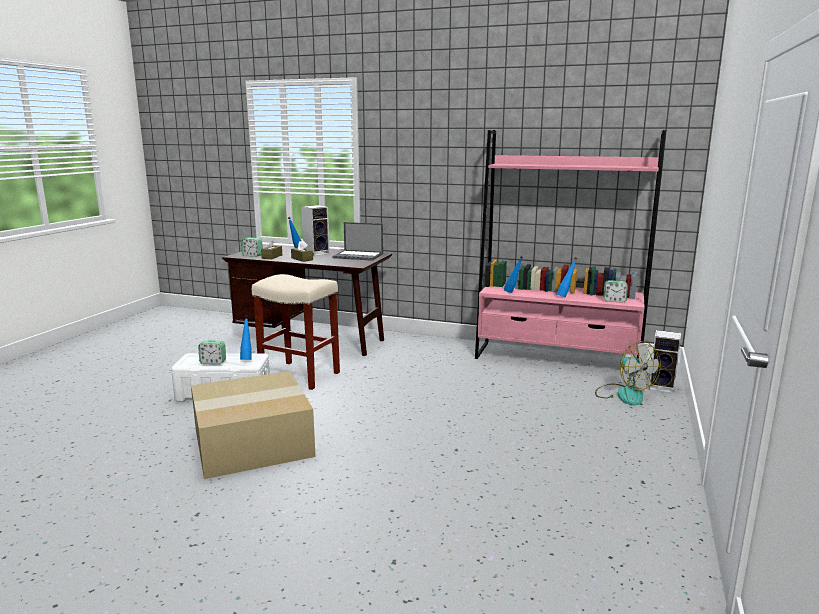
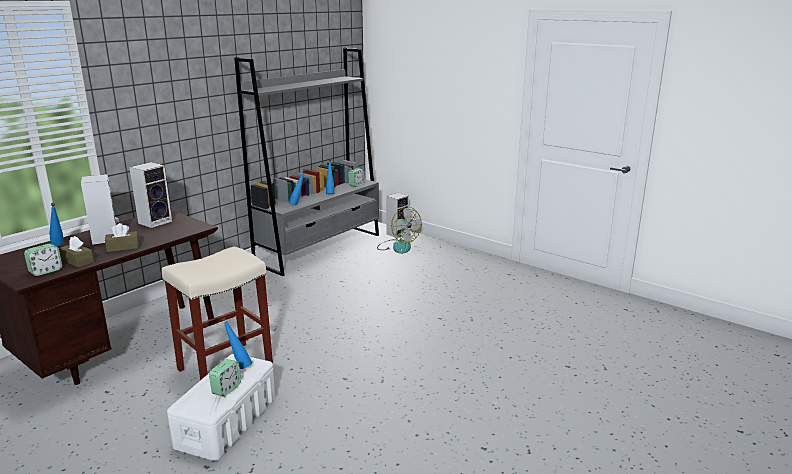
camera: 70 degrees left, 5 degrees up
(251, 443) = (369, 410): cardboard box -> none
(359, 256) = (155, 222): laptop -> speaker
(557, 359) = (319, 249): pink bookcase -> grey bookcase
(623, 394) = (398, 246): fan -> fan turned 60 degrees clockwise

